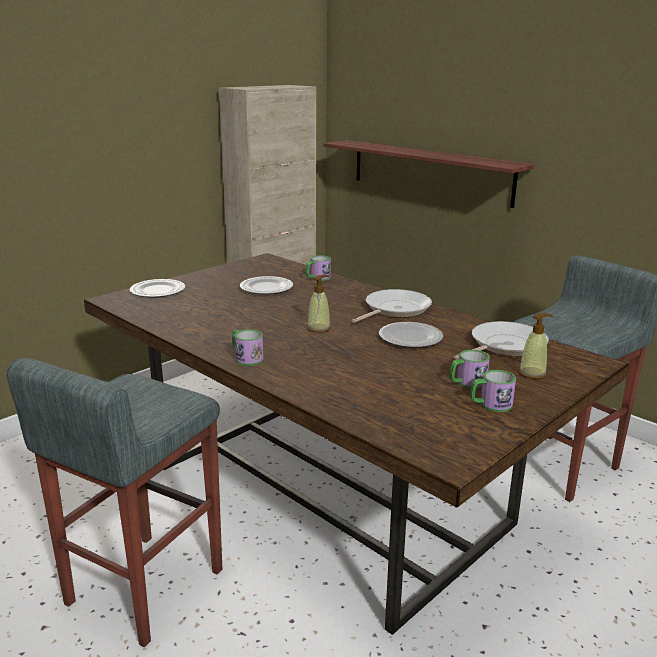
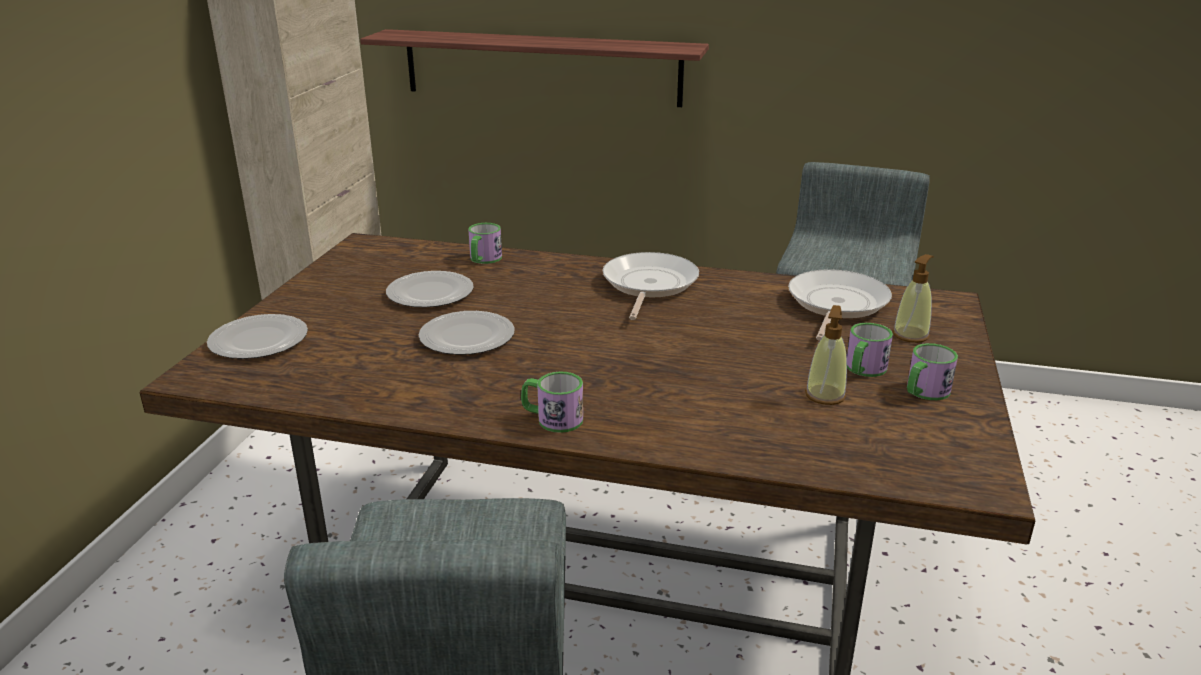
camera: 30 degrees left, 5 degrees up
(319, 328) = (590, 341): soap dispenser -> soap dispenser (825, 395)
(409, 337) = (719, 323): plate -> plate (466, 337)

